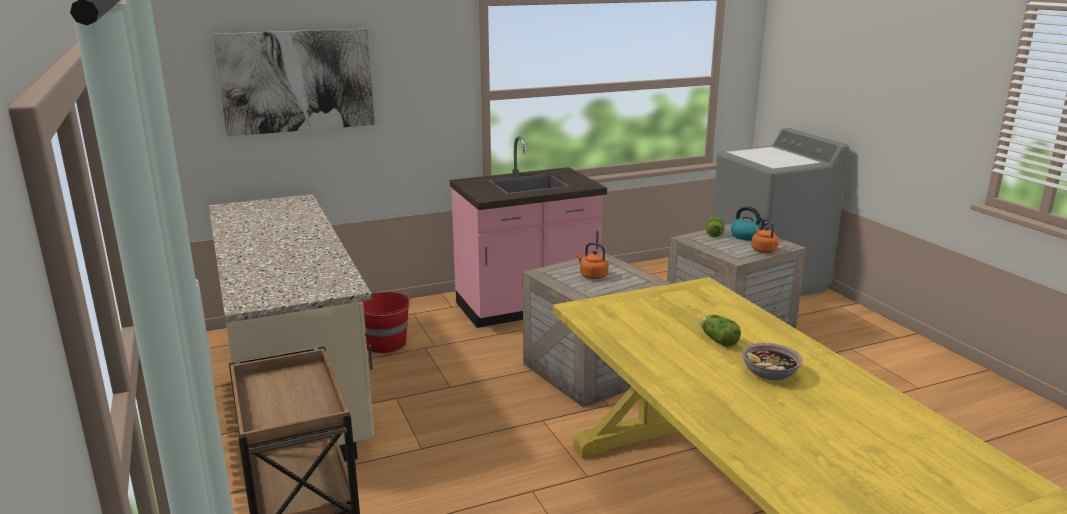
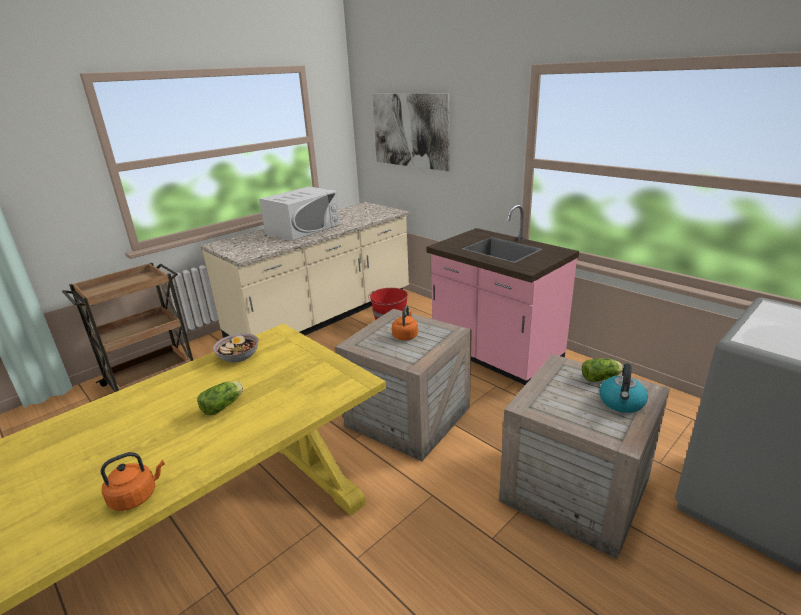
camera: 70 degrees right, 5 degrees up
(278, 247) = (303, 229): none -> white microwave
(763, 250) = (582, 421): orange kettle -> orange kettle (136, 496)
(770, 373) = (149, 445): bowl -> bowl (238, 357)

